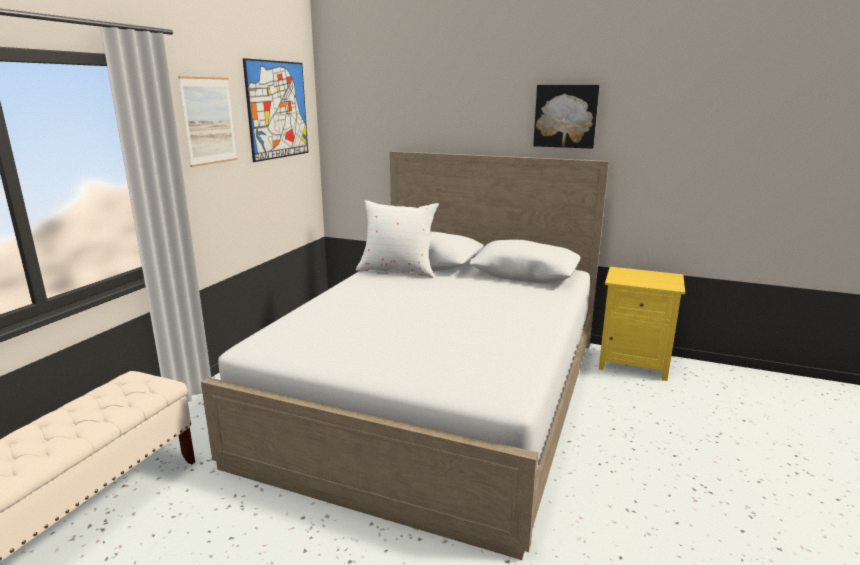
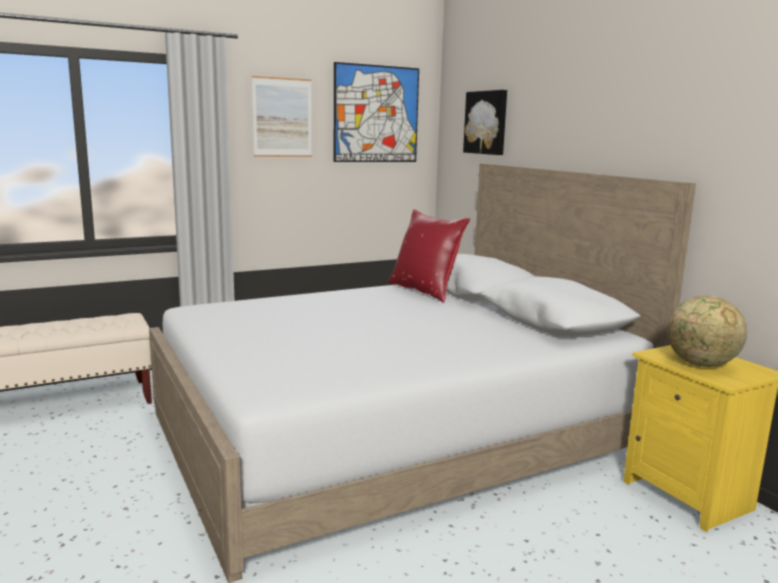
camera: 40 degrees right, 5 degrees down
(397, 270) = (425, 291): white pillow -> red pillow
(565, 116) = (654, 120): picture -> picture (486, 122)
(645, 280) = (701, 365): none -> globe

